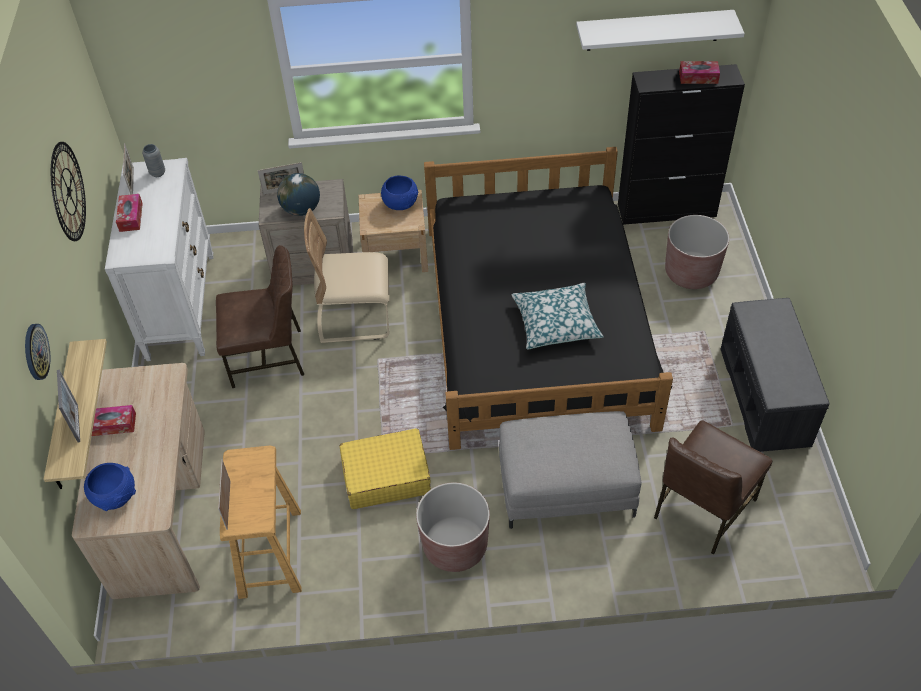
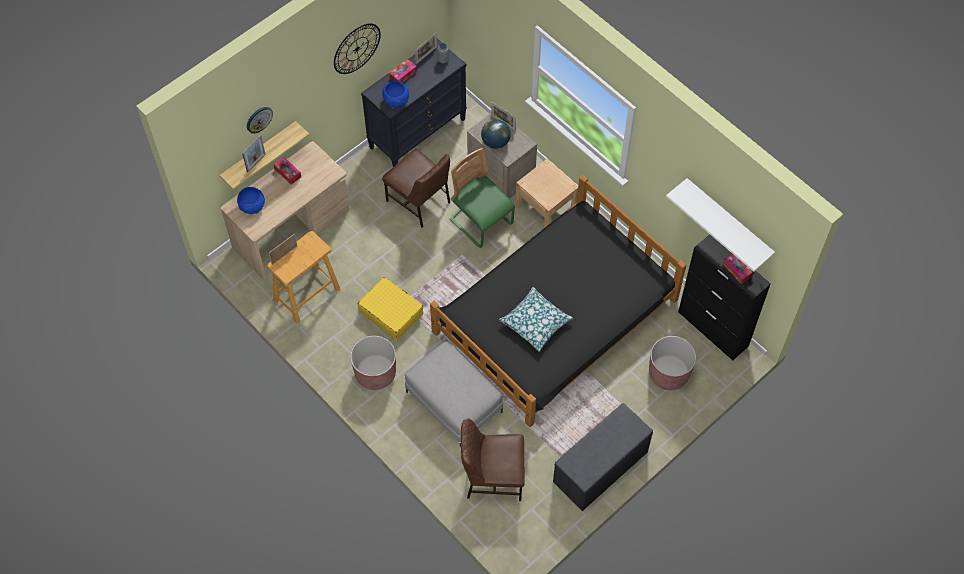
camera: 50 degrees right, 10 degrees up
(180, 305) = (417, 133): white dresser -> black dresser
(355, 317) = (481, 222): beige chair -> green chair
(401, 203) = (558, 184): blue bowl -> blue bowl (396, 101)

